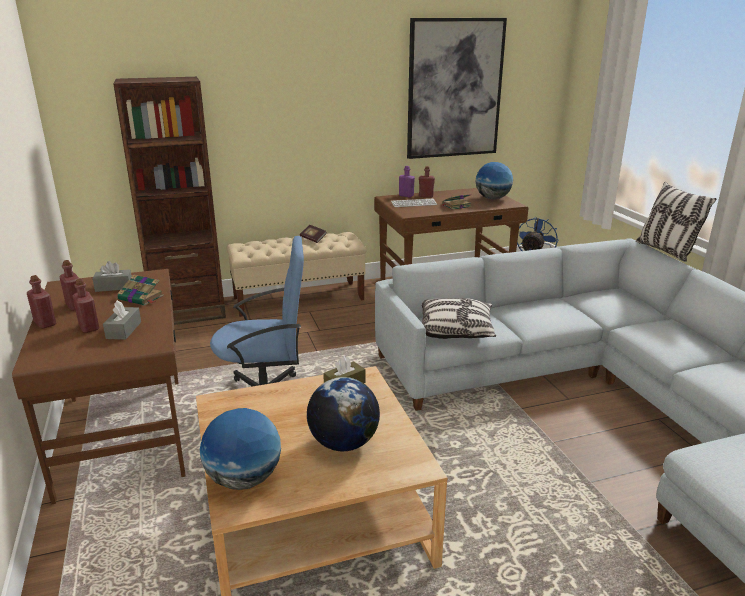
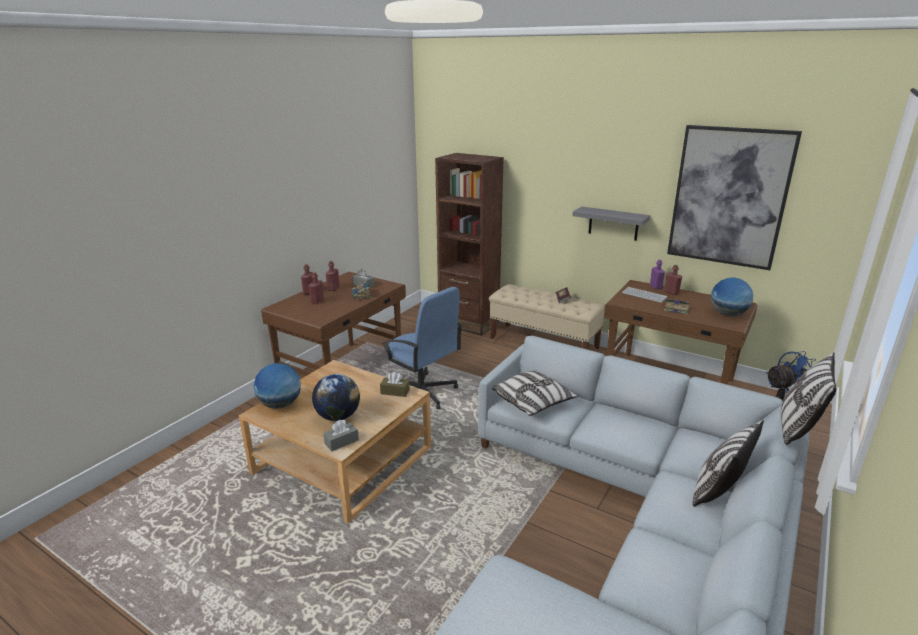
camera: 50 degrees right, 0 degrees up
(124, 330) = (324, 308): grey tissue box -> grey tissue box (341, 442)
(347, 138) = (613, 223): none -> grey shelf
(664, 322) = (718, 492): none -> pillow

